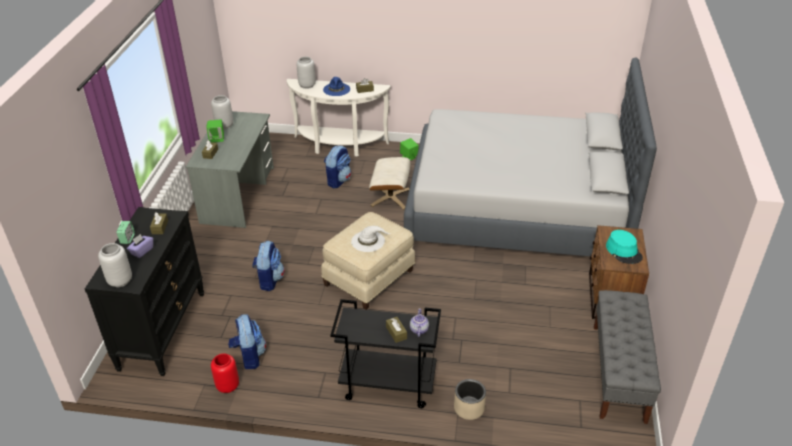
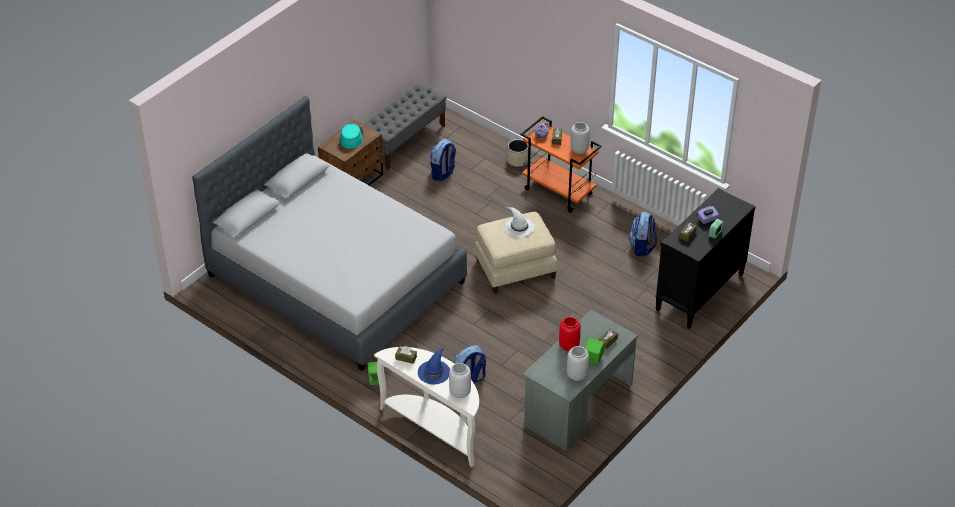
camera: 150 degrees left, 5 degrees up
(120, 281) = (728, 202): grey vase -> grey vase (578, 150)
(227, 386) = (667, 233): red vase -> red vase (569, 346)
(269, 280) = (596, 300): backpack -> backpack (443, 173)
(387, 386) = (559, 192): black cart -> orange cart
(390, 197) = (435, 338): beige ottoman -> none

